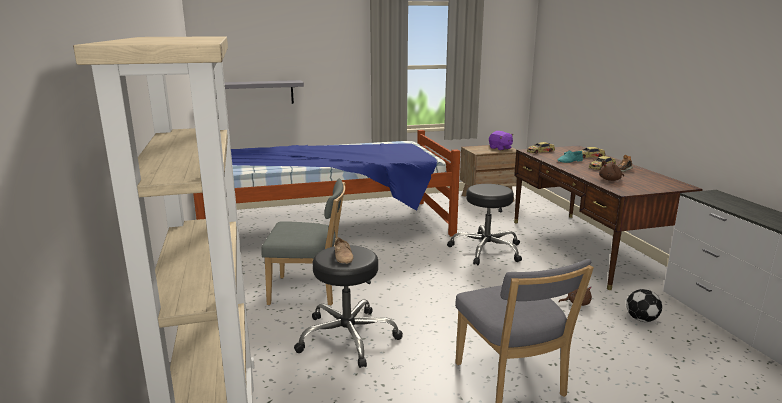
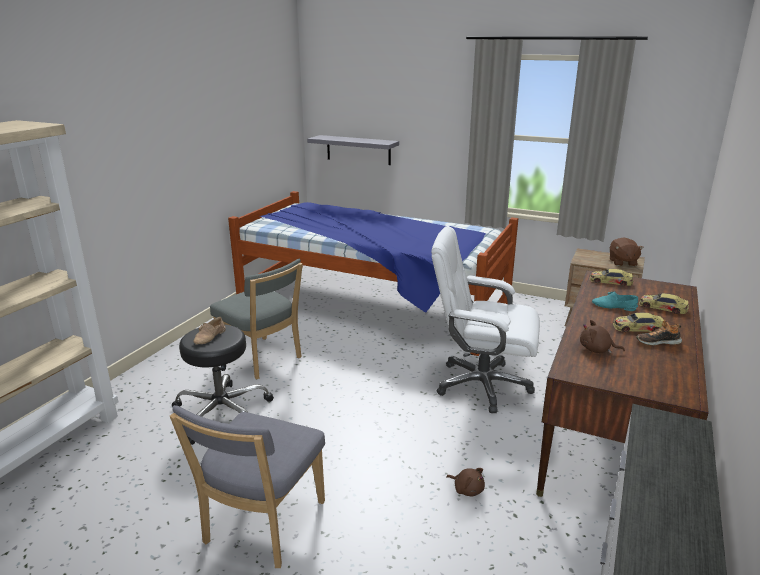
camera: 40 degrees right, 5 degrees up
(487, 250) = (481, 385): black stool -> white office chair
(500, 148) = (622, 262): purple plush toy -> brown plush toy
(641, 319) = (507, 548): football -> none

